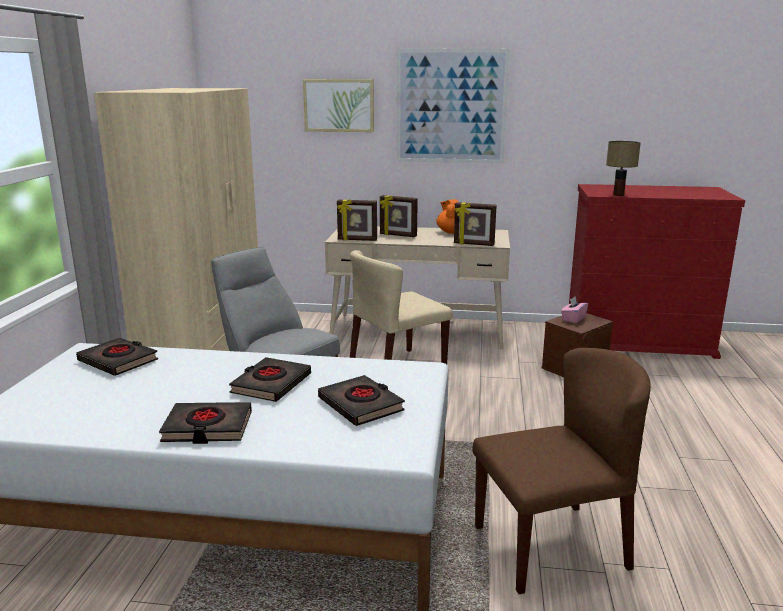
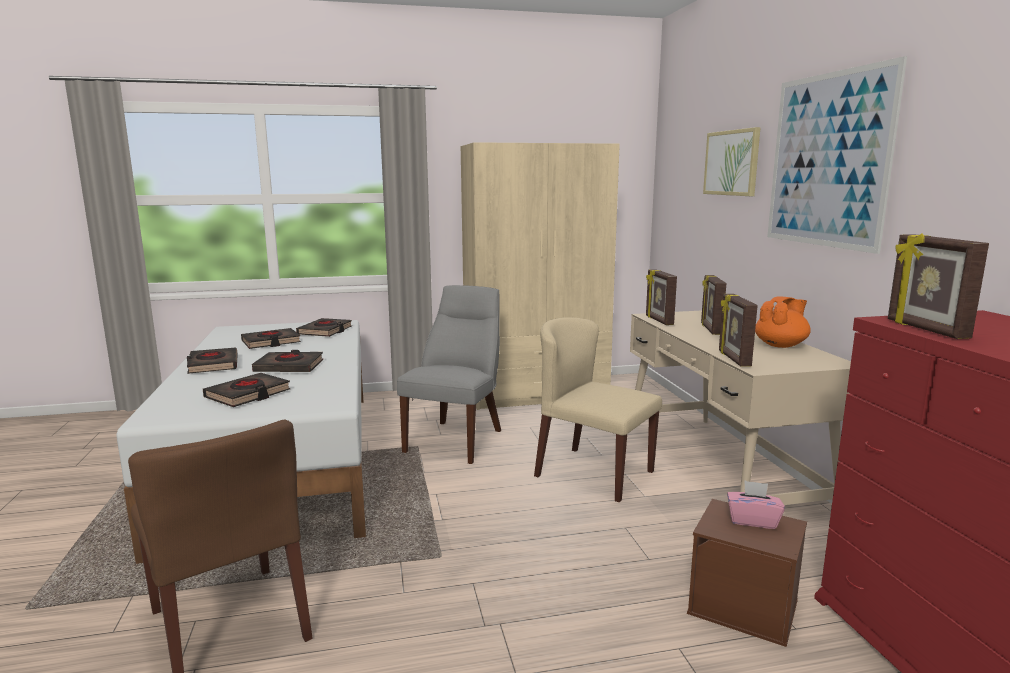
camera: 70 degrees right, 5 degrees down
(131, 393) = (271, 342): none -> black book
(619, 195) = (925, 329): table lamp -> picture frame

